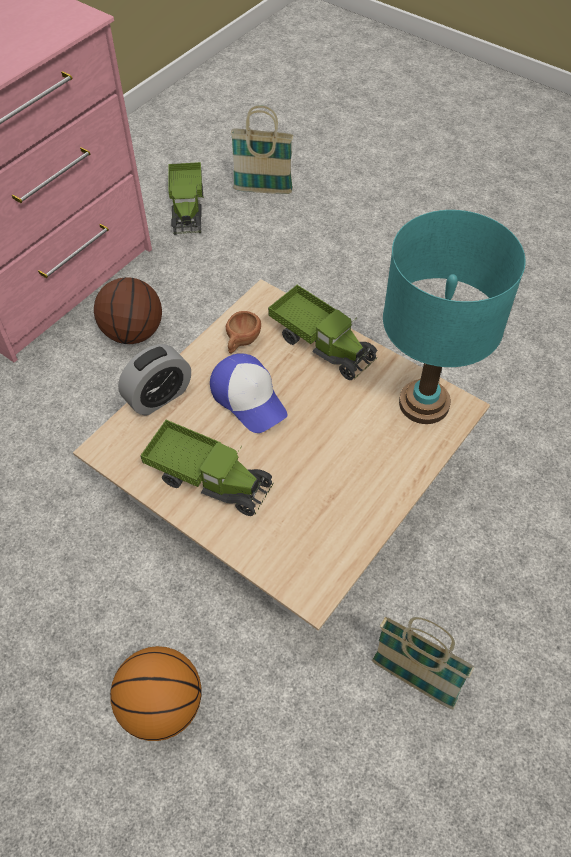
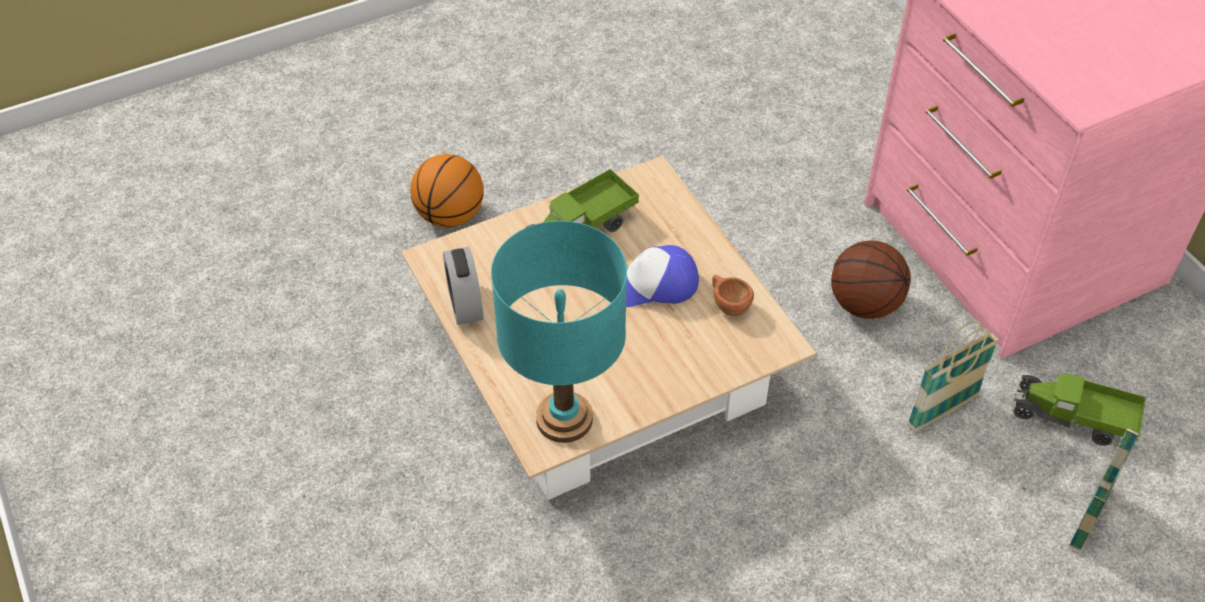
camera: 115 degrees right, 5 degrees down
(159, 396) = (692, 224): alarm clock -> alarm clock (465, 304)
(322, 343) = (690, 368): toy truck -> none
(413, 681) = (355, 375): basket -> basket (942, 411)

